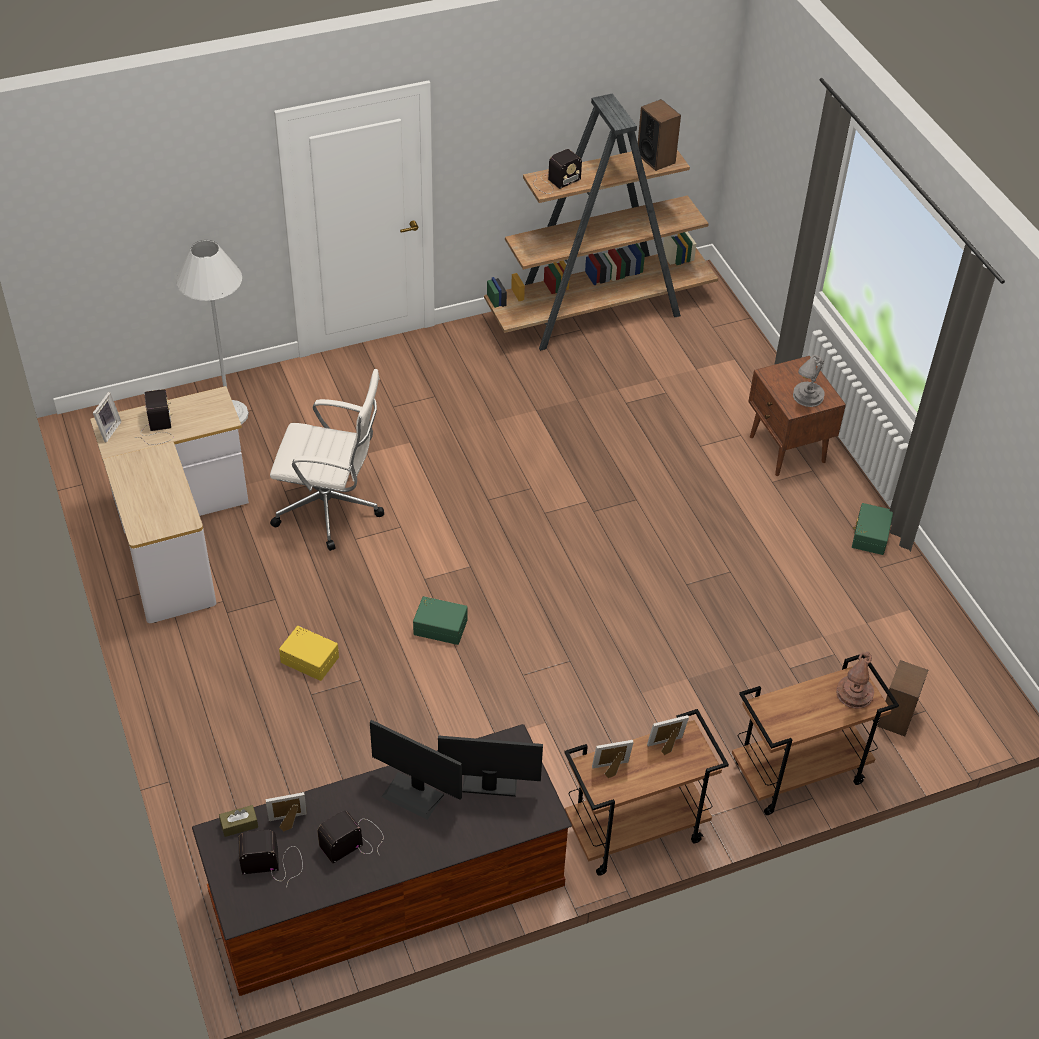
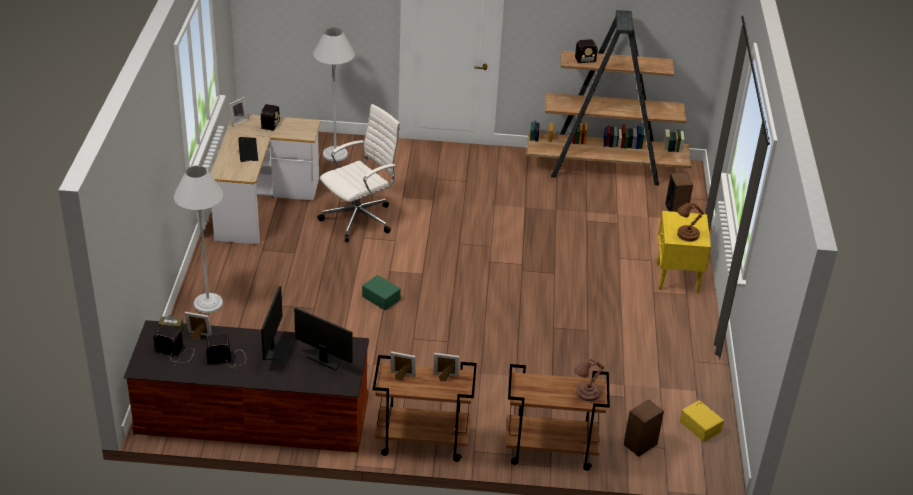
camera: 25 degrees right, 10 degrees down
(155, 475) = (247, 150): none -> keyboard
(206, 732) = (208, 303): none -> white floor lamp
(310, 658) = (292, 288): yellow storage box -> yellow storage box (700, 426)
(331, 509) = (360, 218): white office chair -> white office chair turned 75 degrees counterclockwise
(413, 795) = (278, 349): monitor -> monitor turned 135 degrees counterclockwise
(656, 158) = (654, 64): speaker -> speaker (676, 210)
(787, 450) = (677, 278): brown nightstand -> yellow nightstand
(807, 398) = (686, 235): grey table lamp -> brown table lamp
(869, 535) = (699, 341): green storage box -> none

